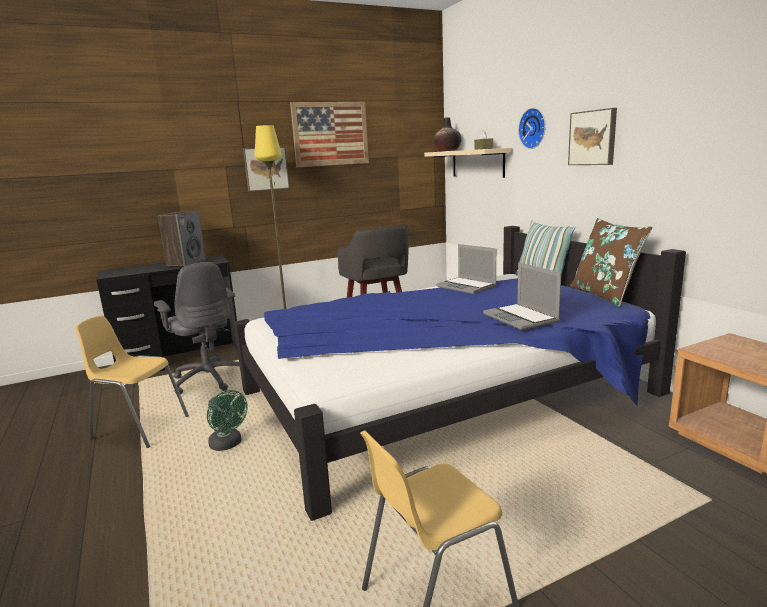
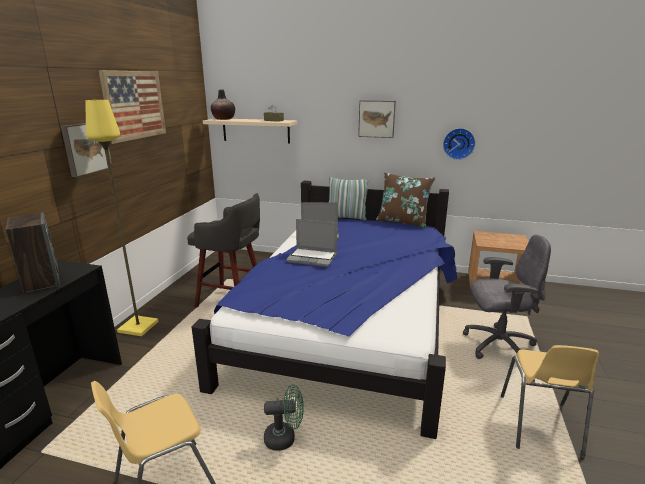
camera: 50 degrees left, 5 degrees up
(209, 379) = (137, 402): grey office chair -> grey office chair (497, 345)
(521, 318) = (408, 249): laptop -> laptop (313, 258)
(534, 128) = (320, 107): wall clock -> wall clock (458, 143)

